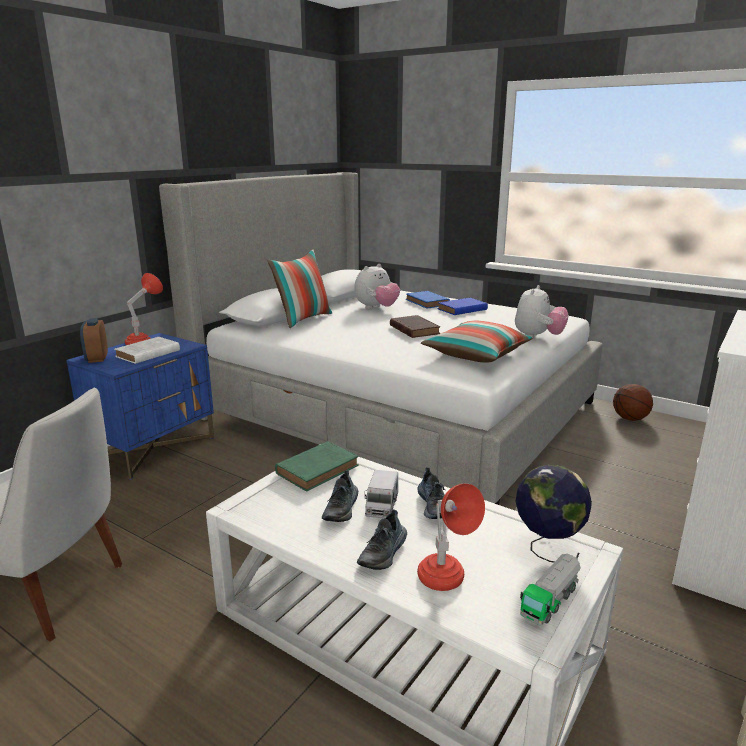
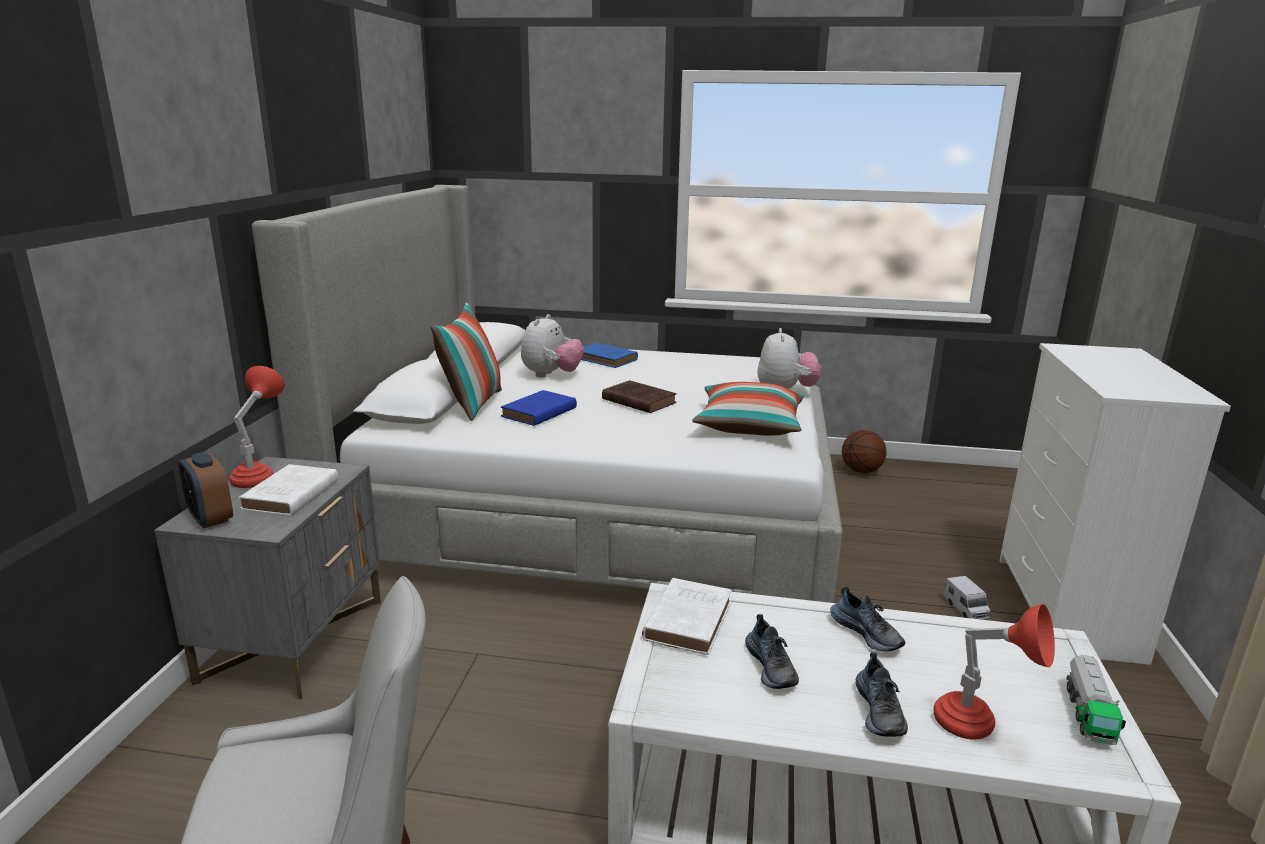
camera: 25 degrees left, 0 degrees up
(153, 448) = (294, 640): blue nightstand -> grey nightstand
(319, 469) = (689, 619): green book -> white book
(381, 506) = (811, 650): toy truck -> toy truck (965, 609)
(461, 309) = (658, 365): blue book -> blue book (538, 413)
(547, 548) = (1022, 652): globe -> none

